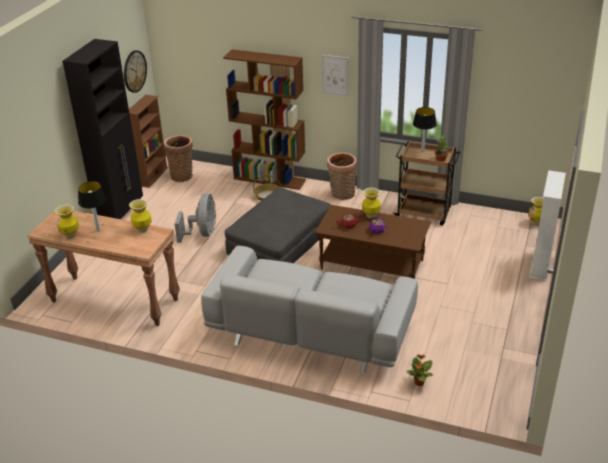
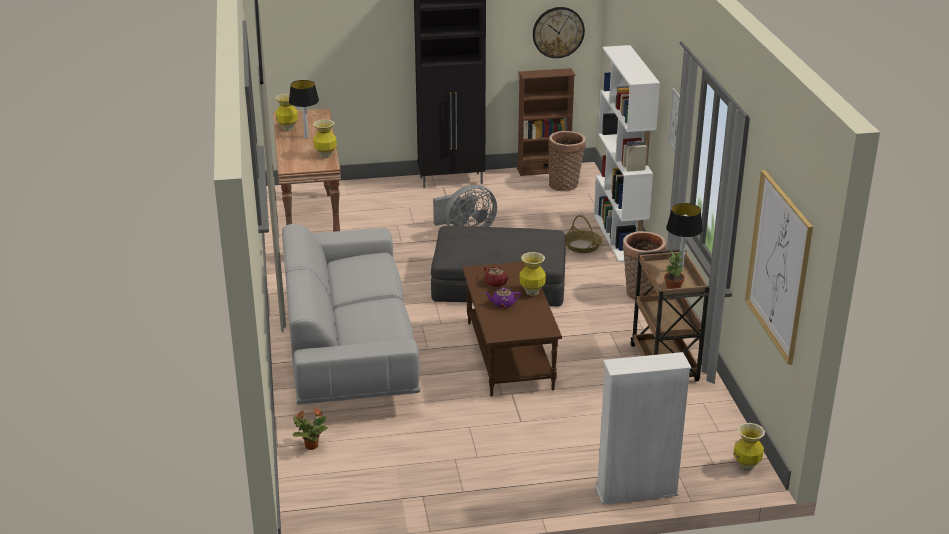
camera: 60 degrees right, 5 degrees down
(270, 179) = (620, 237): brown bookcase -> white bookcase
(527, 104) = (778, 266): none -> picture

